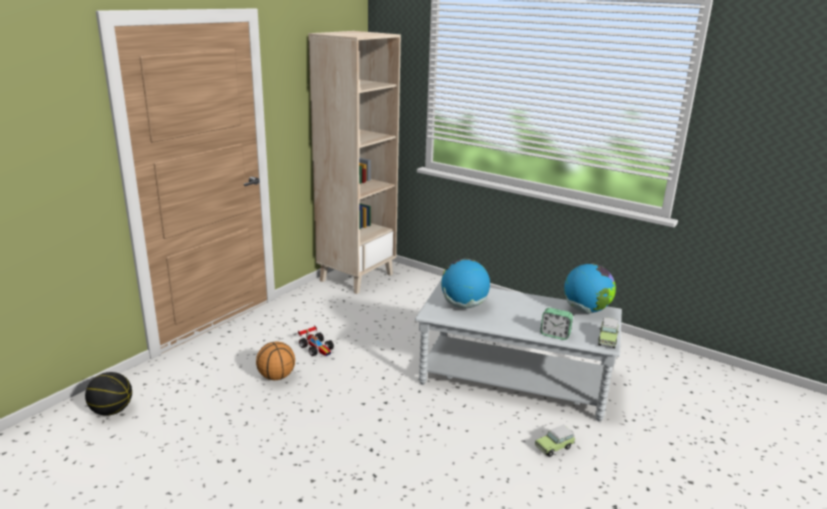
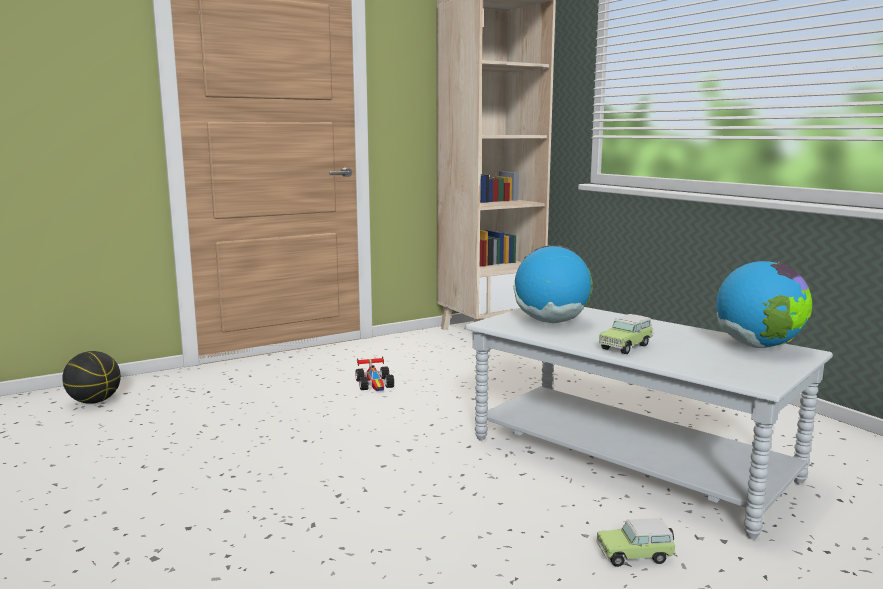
camera: 25 degrees right, 10 degrees down
(277, 376) = (299, 402): basketball -> none
(555, 335) = (671, 362): alarm clock -> none
(607, 340) = (768, 378): toy car -> toy car (626, 346)

